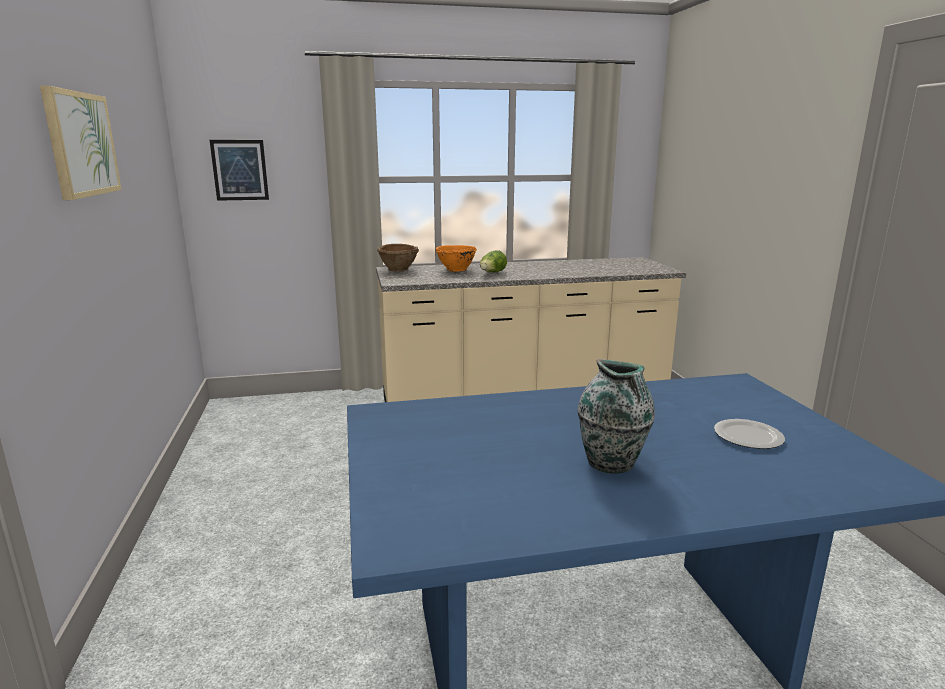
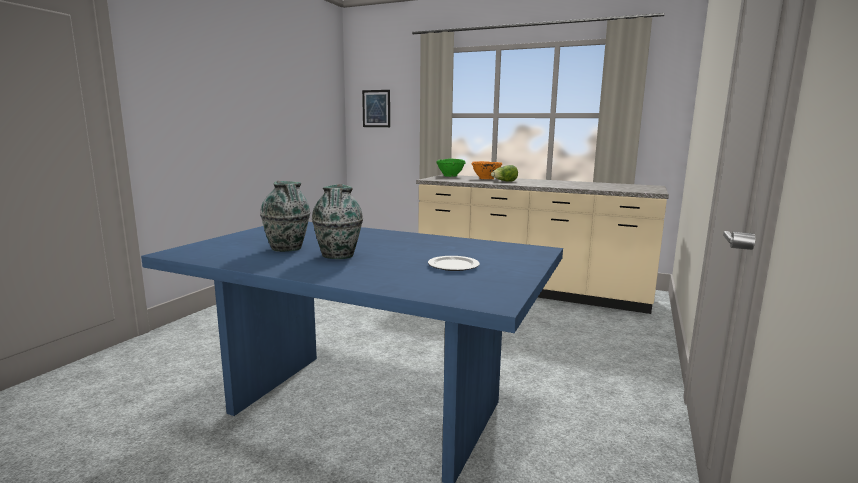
camera: 35 degrees right, 5 degrees down
(81, 144) = (242, 79): picture -> none
(399, 269) = (450, 176): brown bowl -> green bowl
(520, 472) = (287, 249): none -> vase

